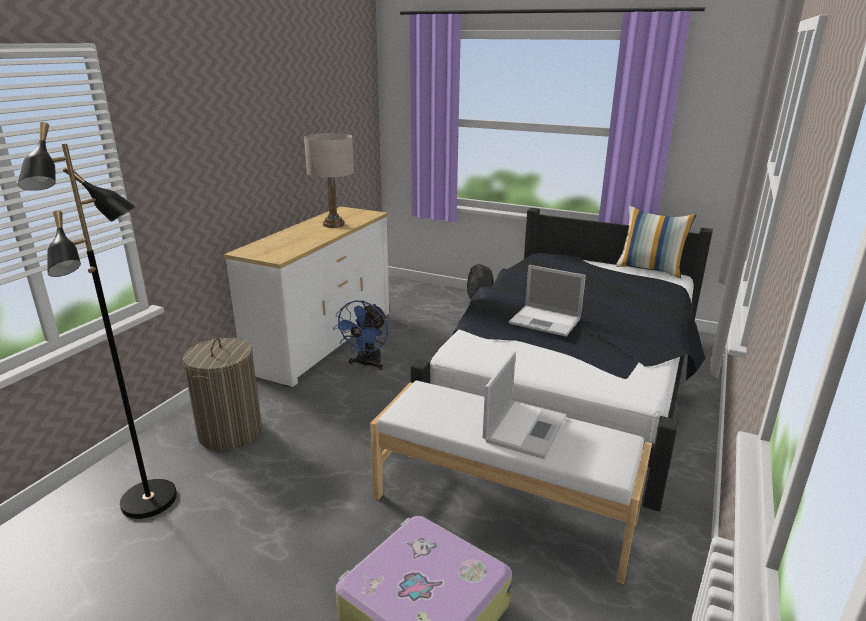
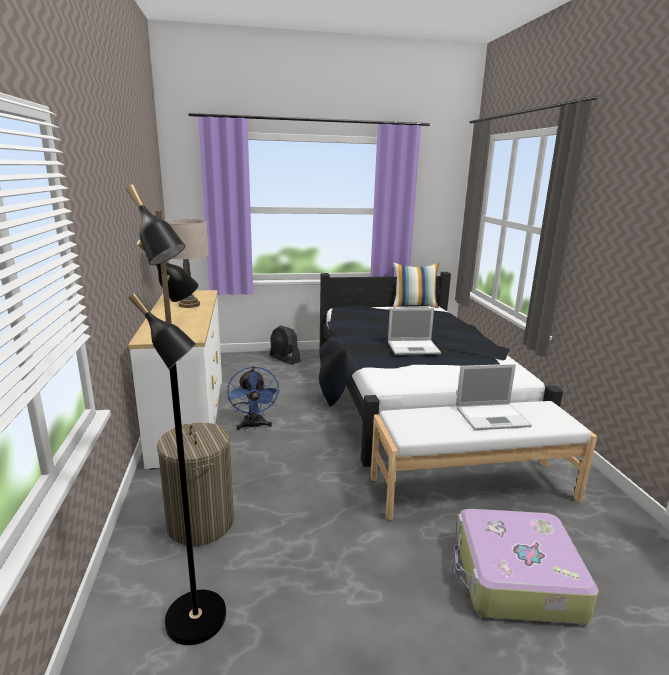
camera: 35 degrees left, 5 degrees down
(525, 427) = (493, 416): laptop -> laptop turned 90 degrees clockwise

